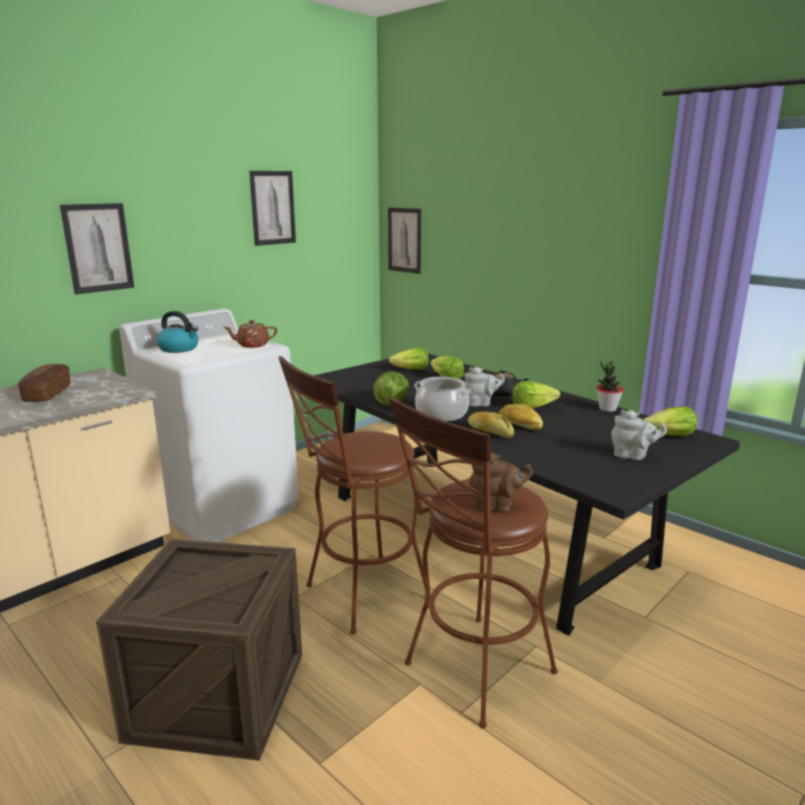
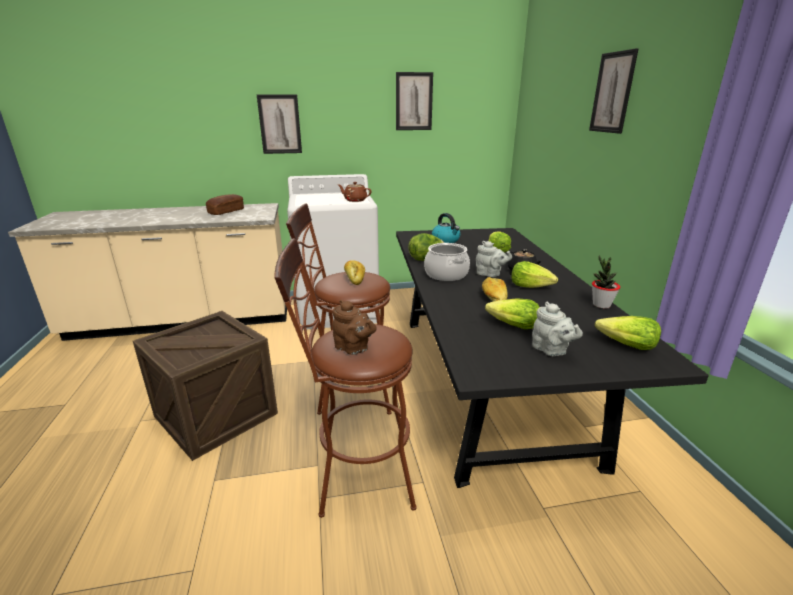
camera: 35 degrees right, 5 degrees up
(179, 349) = (312, 196): kettle -> kettle (446, 240)
(404, 240) = (528, 133): picture -> picture (612, 93)
(411, 370) = (480, 239): lettuce -> lettuce (513, 326)
(490, 432) = (459, 296): bread -> bread (355, 278)

